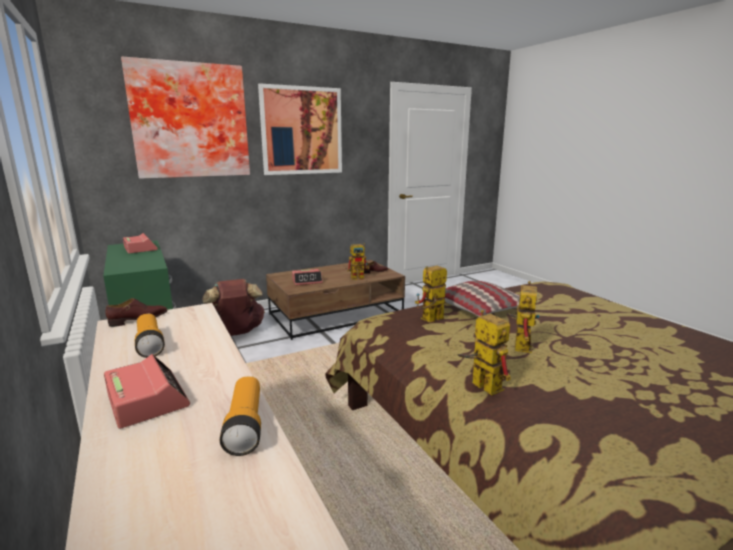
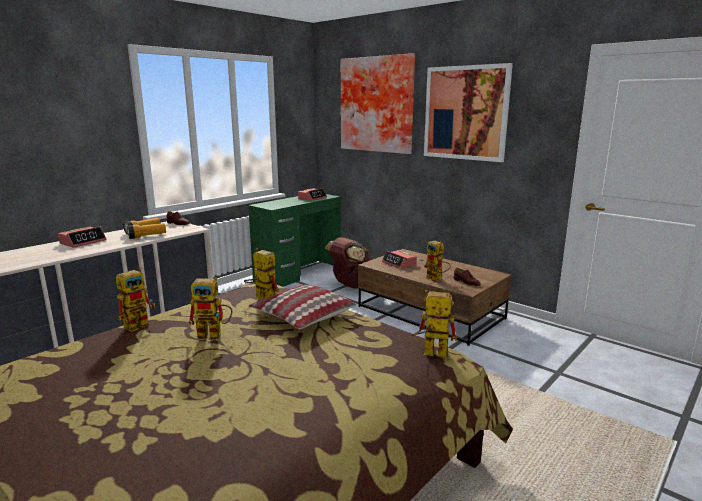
camera: 70 degrees right, 0 degrees up
(245, 426) = (52, 257): flashlight -> flashlight (147, 236)
(550, 285) = (429, 353): none -> toy robot

